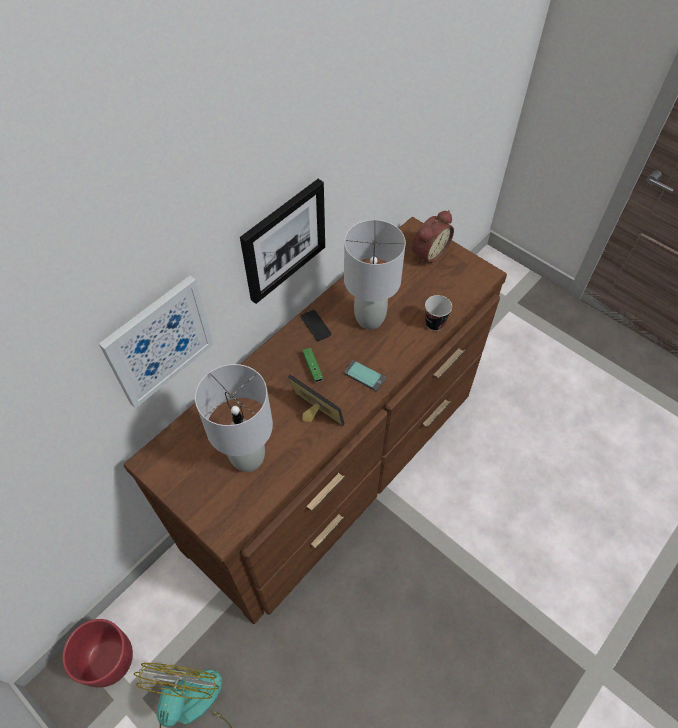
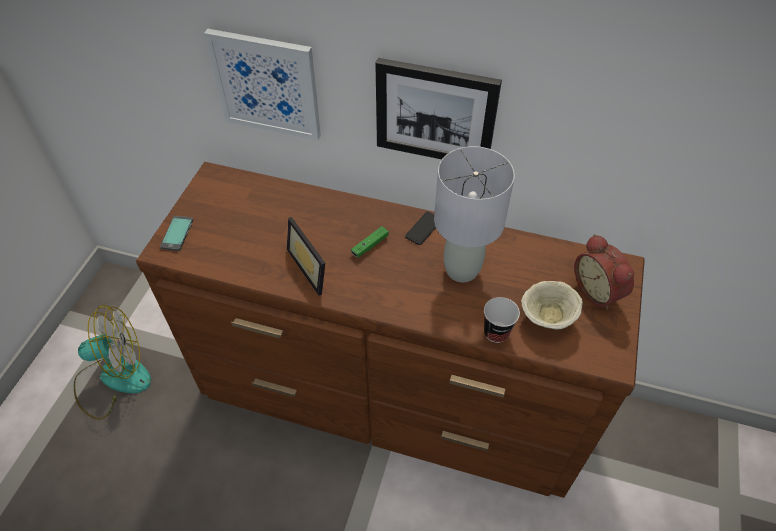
camera: 65 degrees right, 5 degrees down
(108, 659) = (139, 302): red planter -> none
(249, 458) = (243, 238): grey table lamp -> none
(312, 415) = (313, 267): picture frame -> picture frame turned 135 degrees clockwise
(365, 376) = (384, 292): phone -> phone (177, 234)
(428, 252) = (599, 290): alarm clock -> alarm clock turned 45 degrees clockwise
(437, 290) = (547, 319): none -> beige bowl

